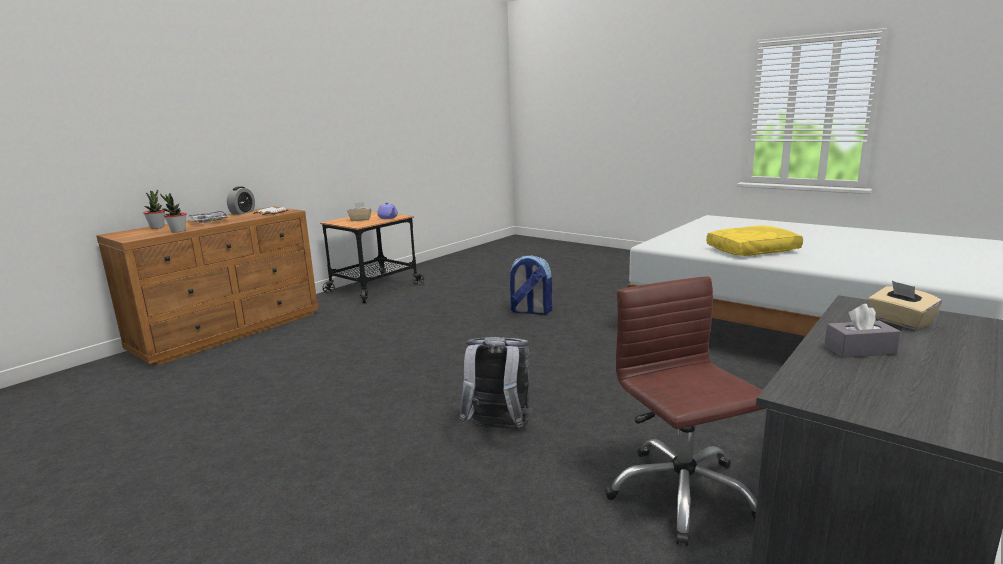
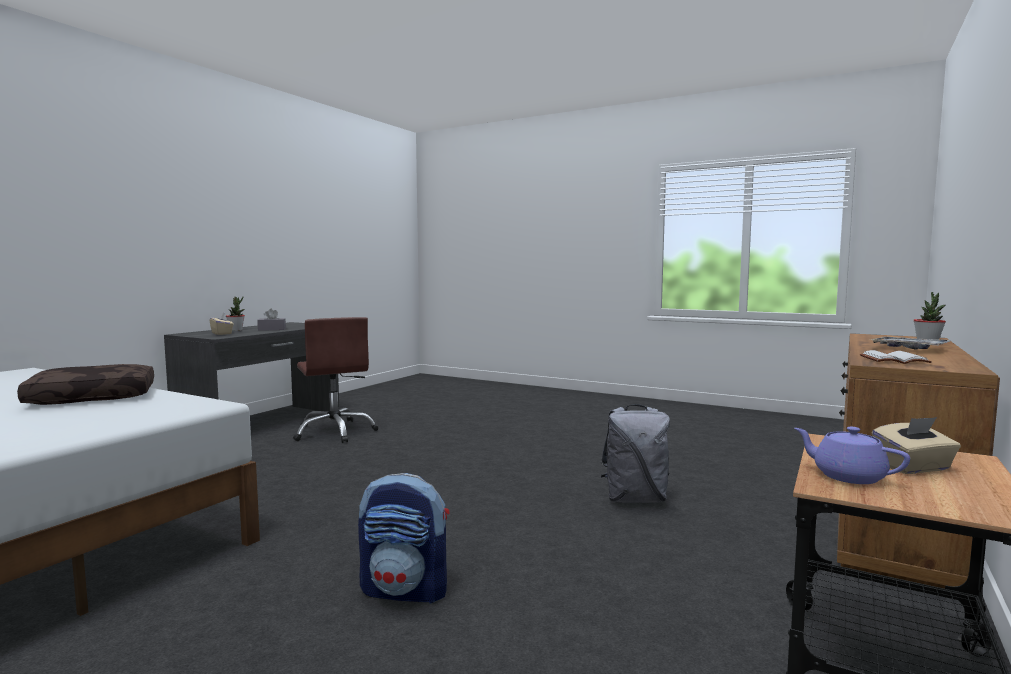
camera: 170 degrees right, 10 degrees down
(178, 231) = (862, 340): potted plant -> potted plant (236, 330)
(242, 212) = (954, 360): alarm clock -> none
(498, 430) = (442, 449): grey backpack -> grey backpack (635, 499)
(752, 251) = (94, 397): yellow pillow -> brown pillow

